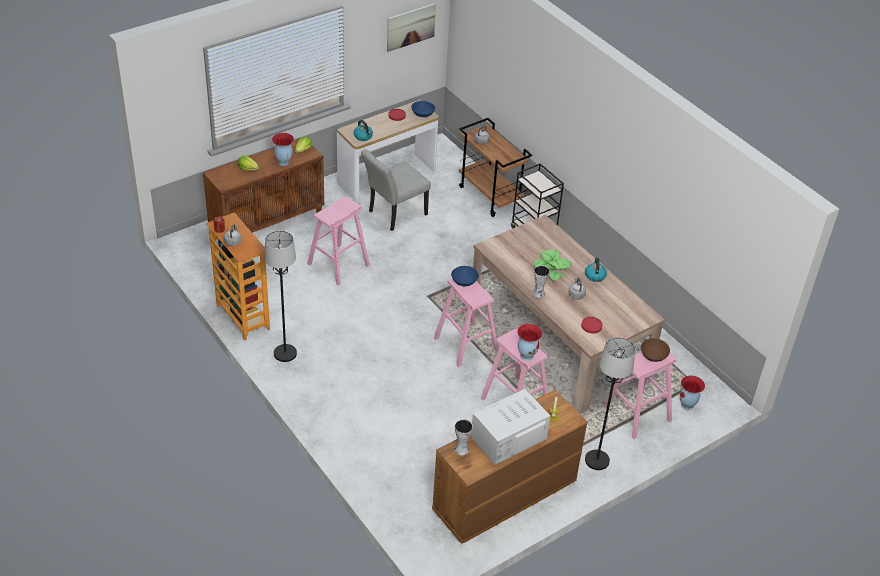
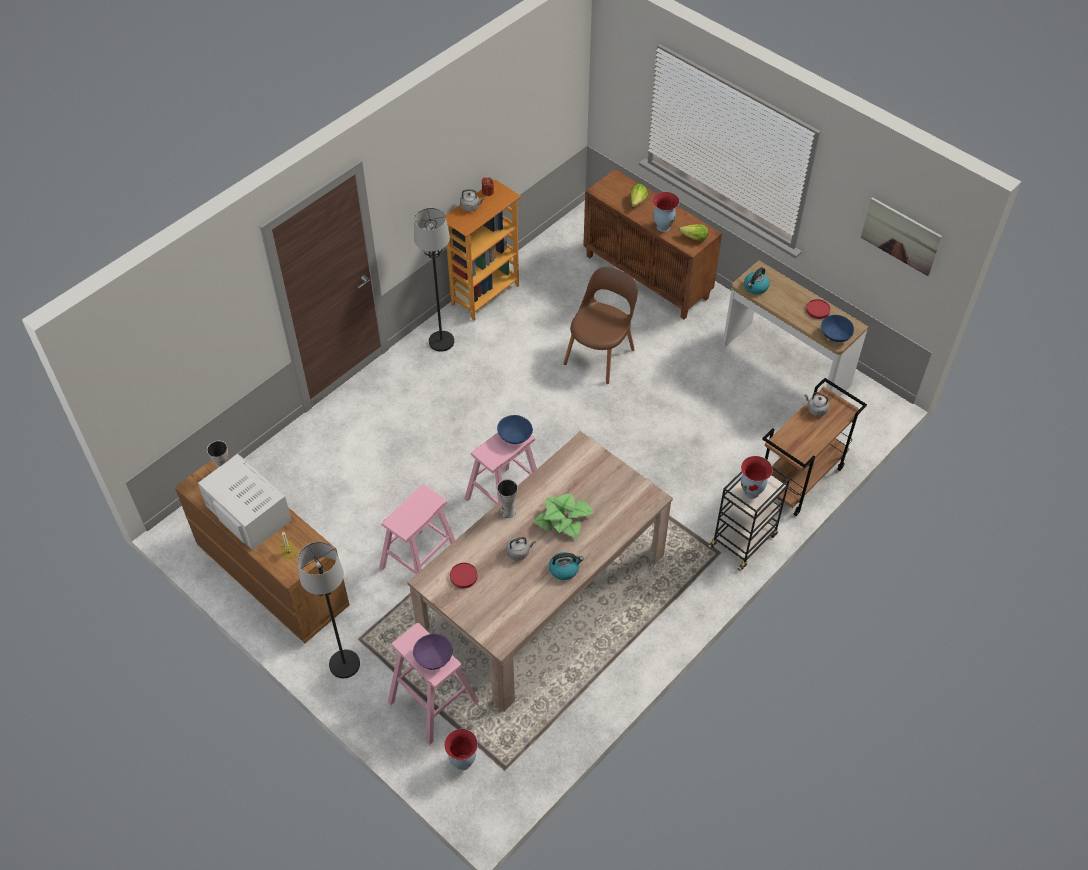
camera: 80 degrees right, 10 degrees up
(338, 264) = (600, 354): pink stool -> brown chair
(394, 214) = (714, 386): grey chair -> none
(526, 355) = (400, 518): vase -> vase (752, 492)
(653, 355) = (434, 657): brown bowl -> purple bowl

